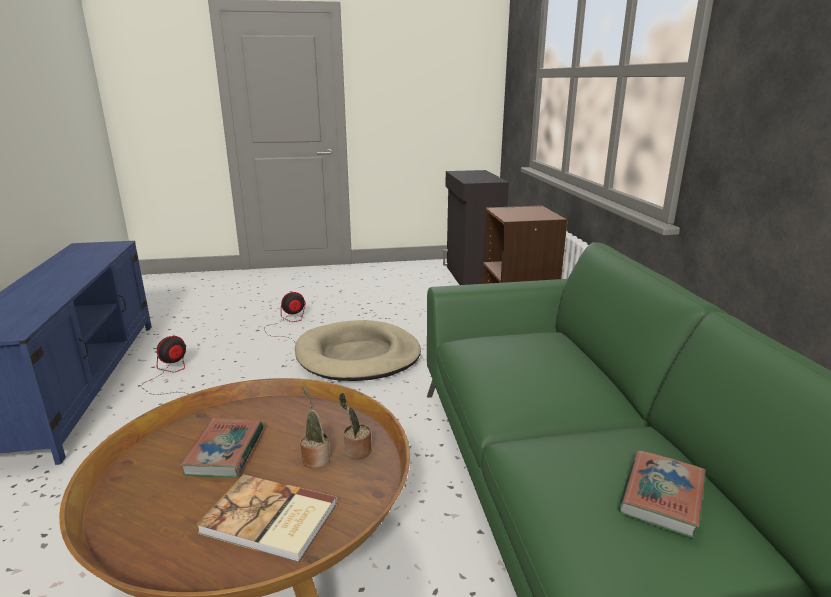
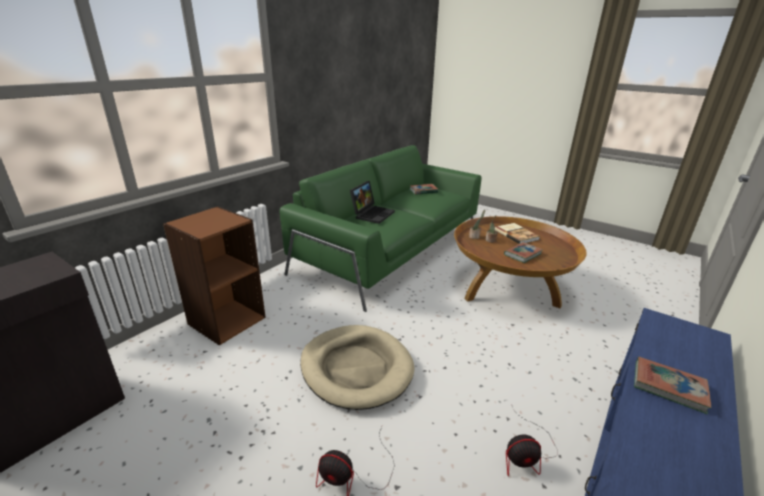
camera: 135 degrees left, 5 degrees up
(50, 288) = (668, 387): none -> book
(552, 355) = (372, 214): none -> laptop

